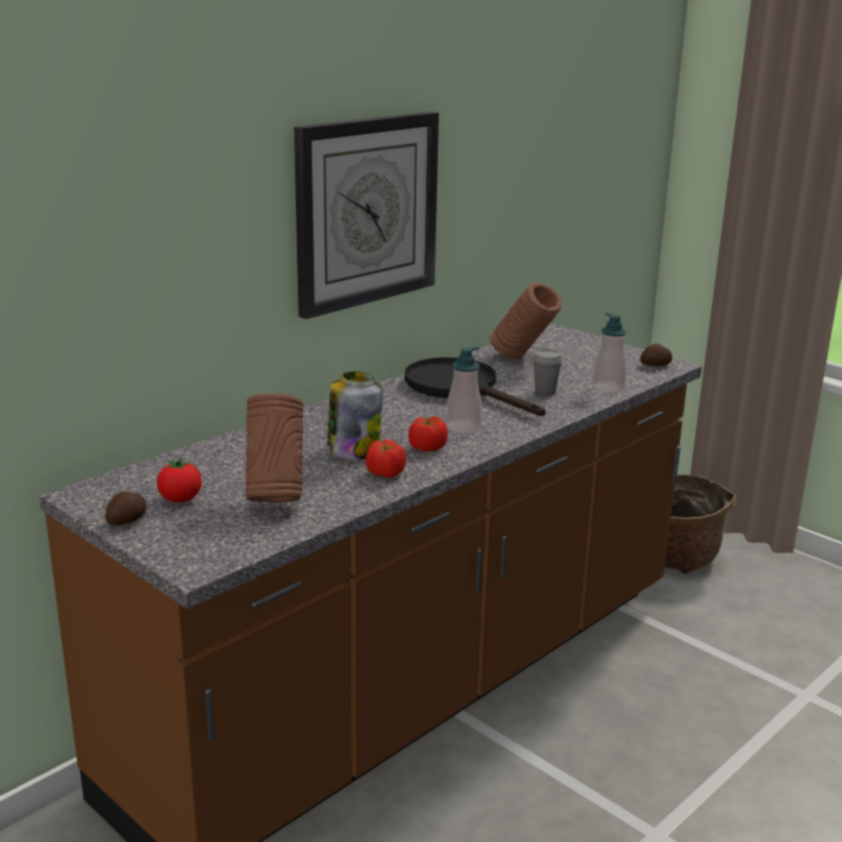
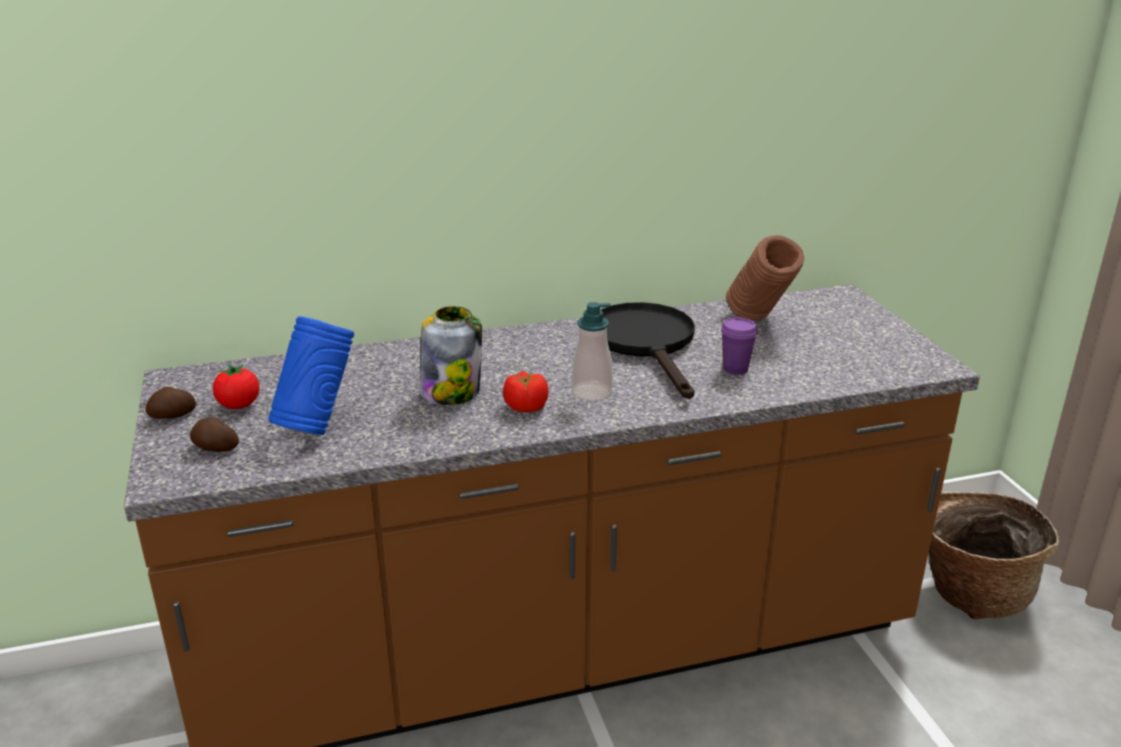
camera: 30 degrees right, 5 degrees up
(276, 498) = (317, 427): brown vase -> blue vase
(366, 211) = (562, 128): wall clock -> none
(385, 473) = (448, 427): tomato -> none
(545, 392) = (735, 369): grey cup -> purple cup
(608, 388) = (818, 380): soap dispenser -> none
(656, 365) = (916, 363): potato -> potato (215, 448)

